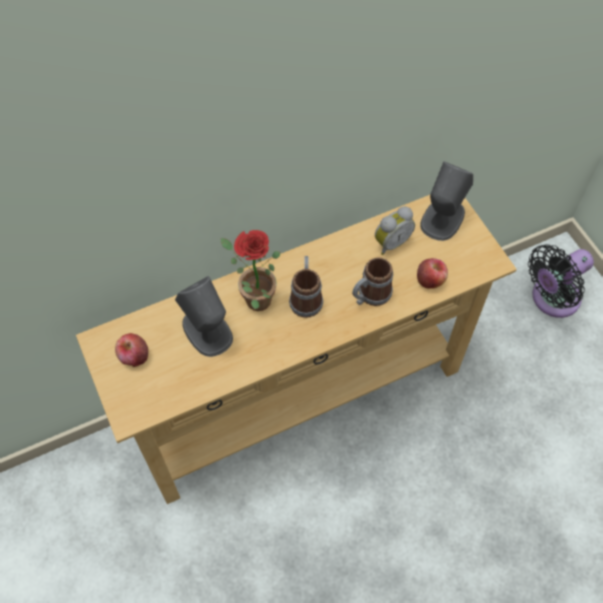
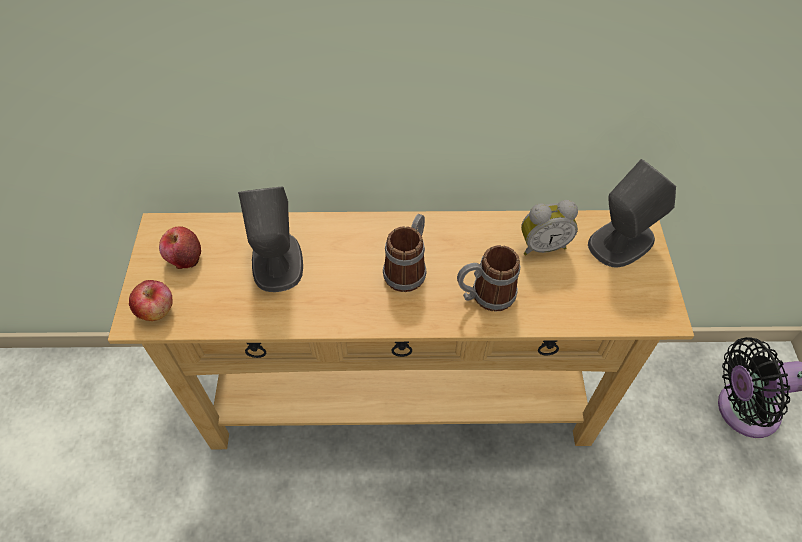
camera: 25 degrees right, 5 degrees down
(253, 298) = (347, 247): potted plant -> none
(430, 280) = (571, 306): apple -> apple (156, 310)

